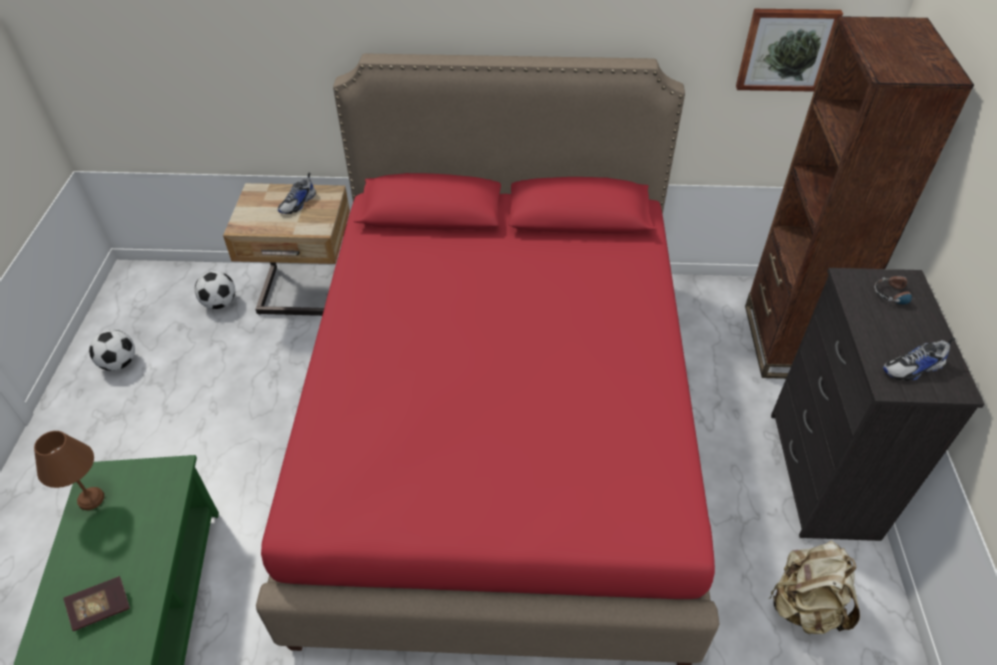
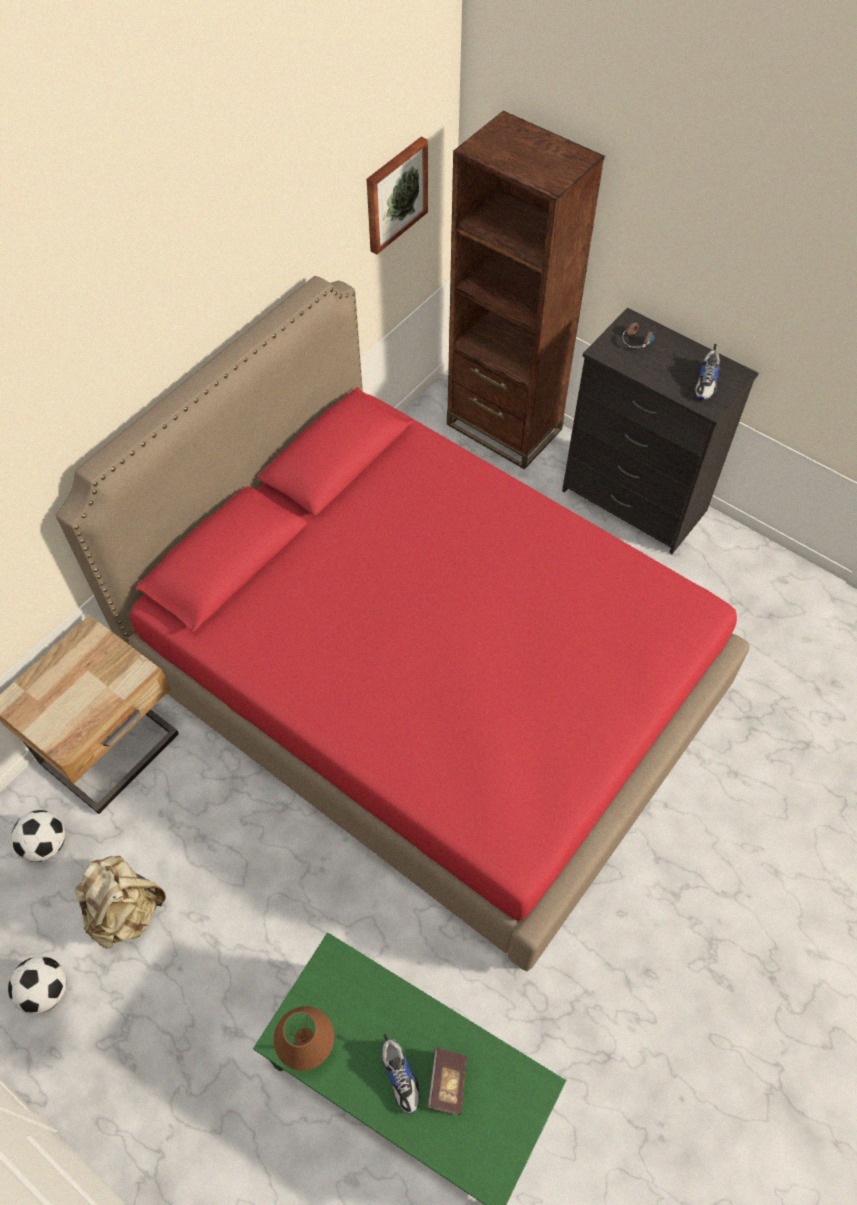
camera: 55 degrees left, 10 degrees up
(298, 203) = (77, 671): shoe -> shoe (400, 1075)
(805, 606) = (722, 591): beige backpack -> beige backpack (125, 911)

